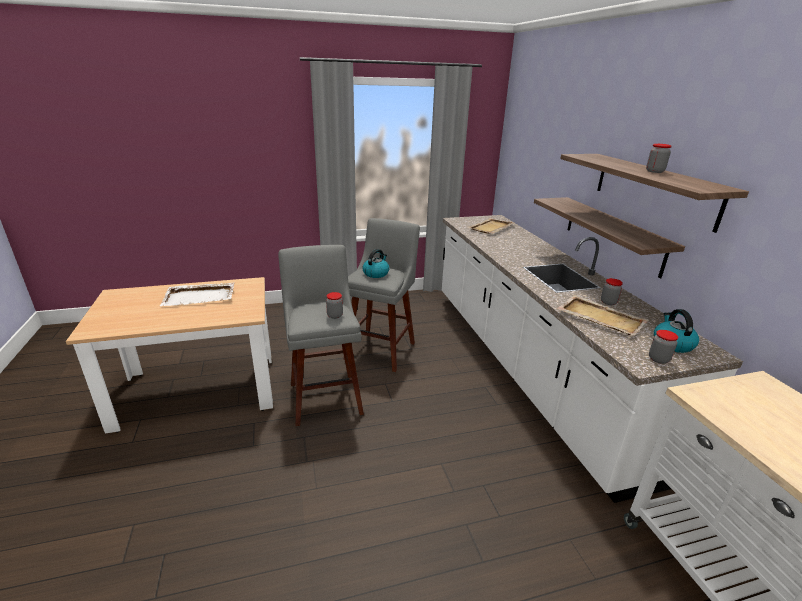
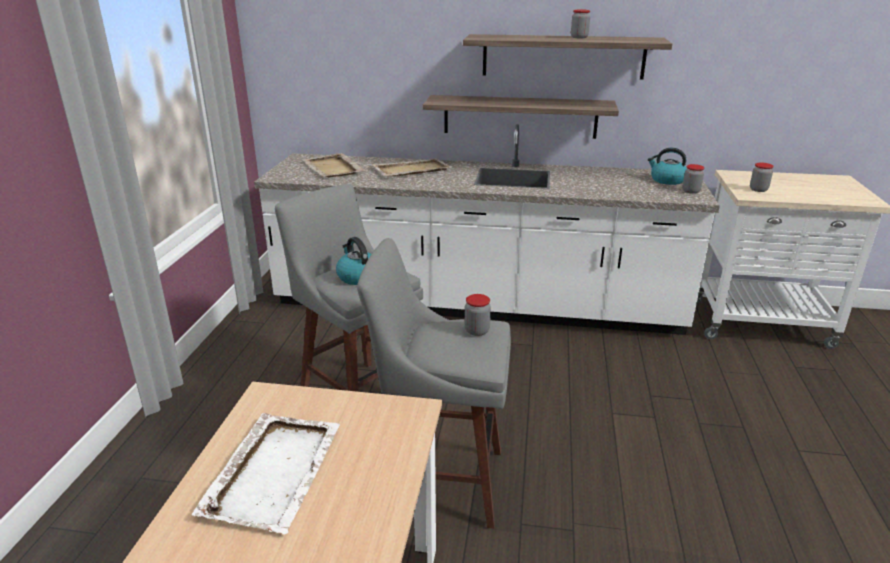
camera: 65 degrees left, 0 degrees up
(600, 317) = (611, 188): beige tray -> beige tray (411, 170)
(608, 302) = (583, 177): jar -> jar (758, 189)

